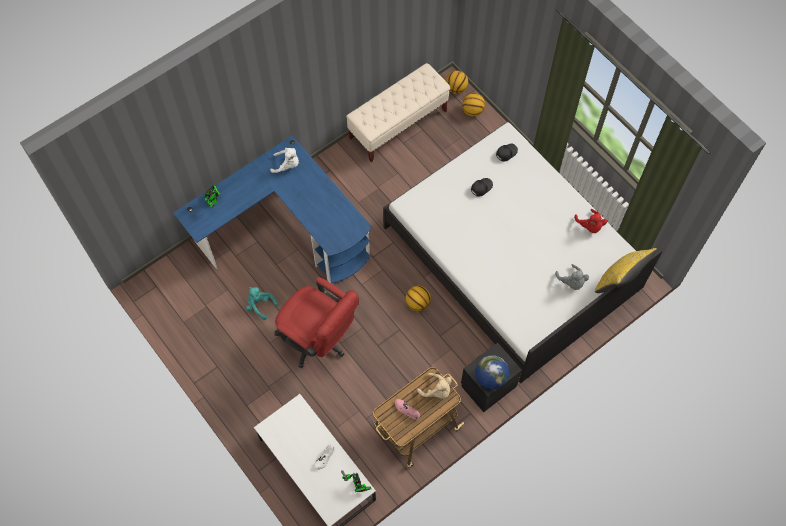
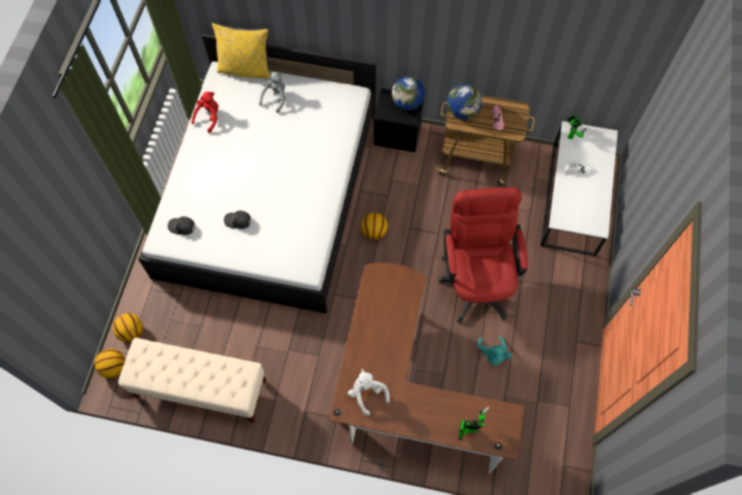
camera: 130 degrees left, 0 degrees up
(287, 231) = (403, 393): blue desk -> brown desk
(437, 390) = (462, 111): beige plush toy -> globe

